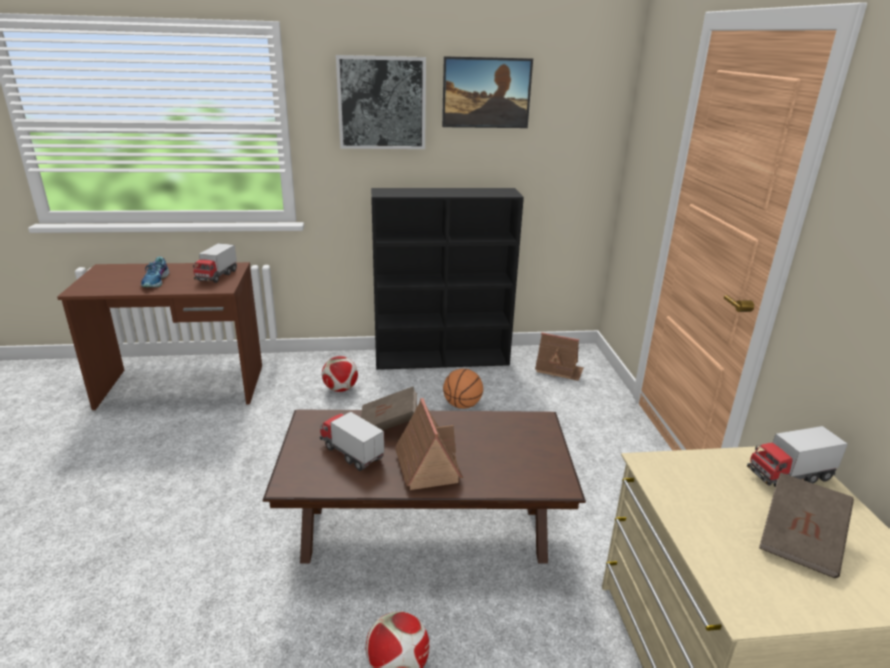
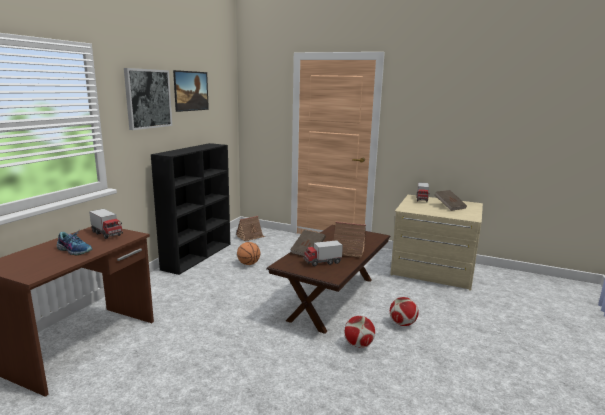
camera: 60 degrees left, 10 degrees down
(340, 389) = (183, 289): football -> football (358, 345)

